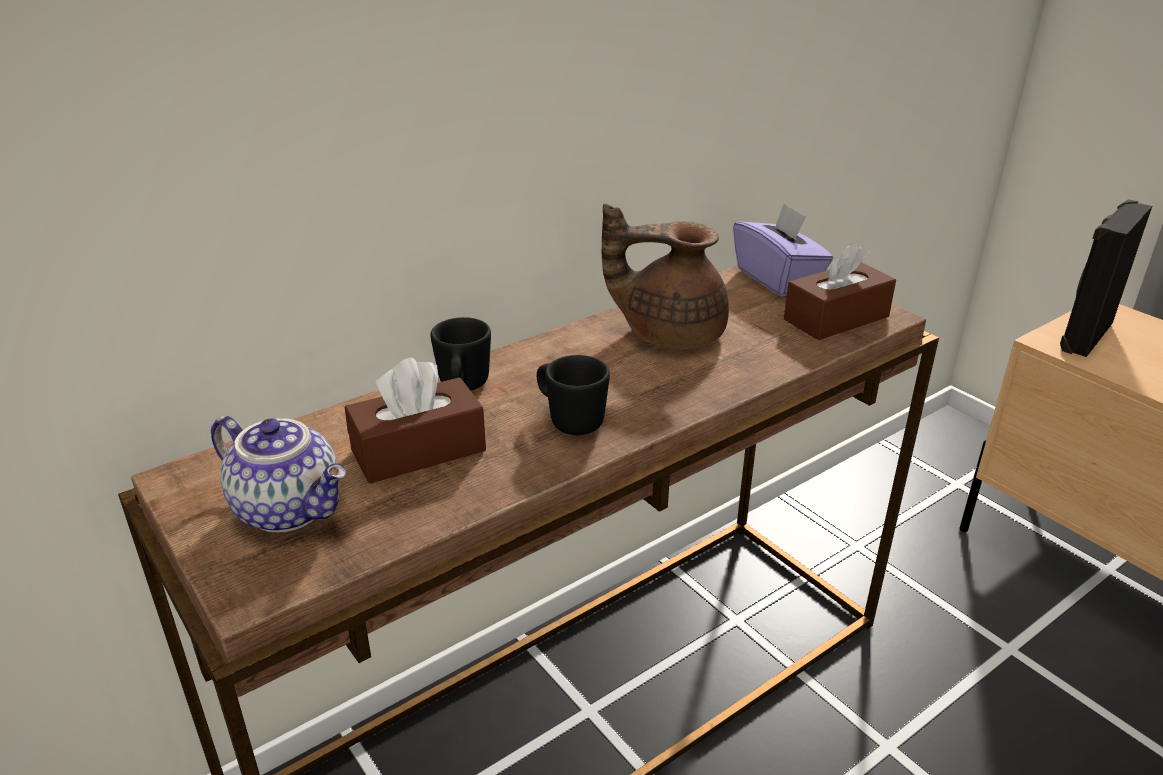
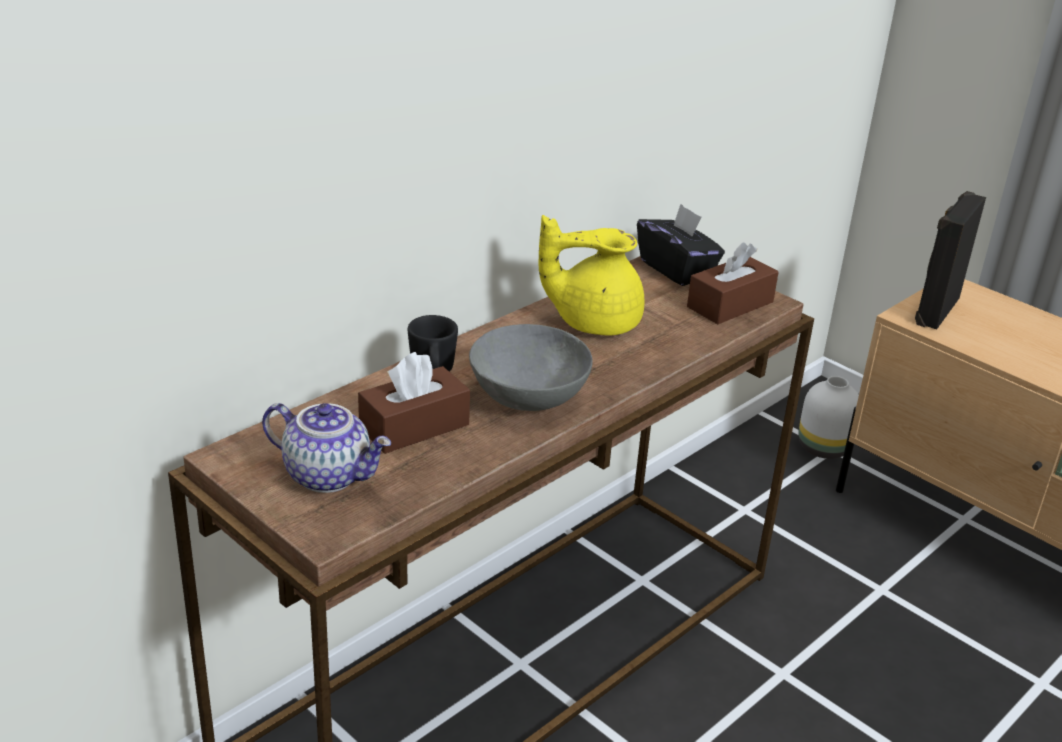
camera: 10 degrees left, 0 degrees up
(569, 420) = (529, 398): black mug -> grey bowl
(669, 332) = (593, 321): brown teapot -> yellow teapot
(778, 279) = (676, 269): purple tissue box -> black tissue box
(949, 482) = (825, 448): none -> white vase

